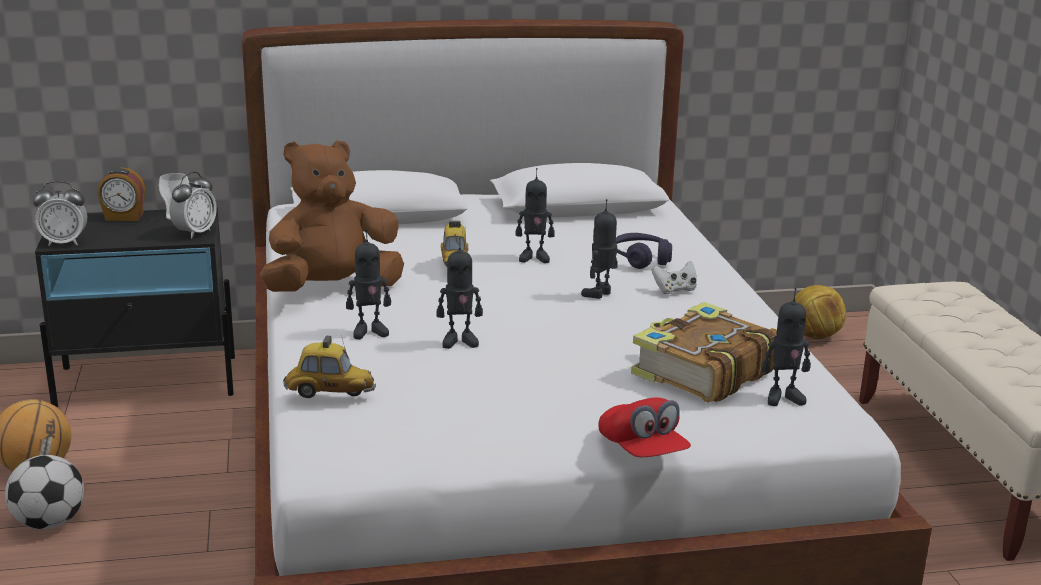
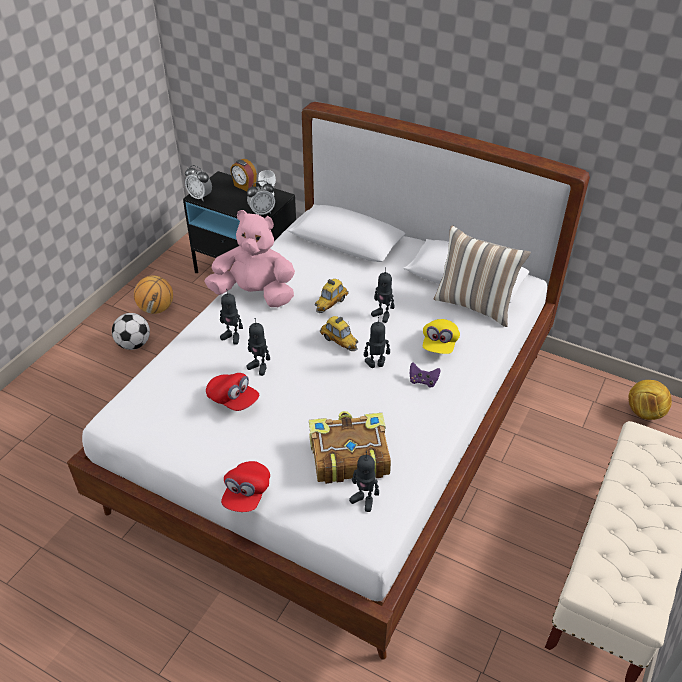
camera: 40 degrees right, 20 degrees up
(329, 393) = (162, 374): toy car -> toy car (339, 342)
(332, 289) = (255, 294): brown plush toy -> pink plush toy
(478, 378) = (233, 400): none -> red cap
(624, 221) = (475, 305): none -> pillow
(641, 259) = (439, 344): purple headphones -> yellow cap
(675, 290) = (423, 381): white game controller -> purple game controller

